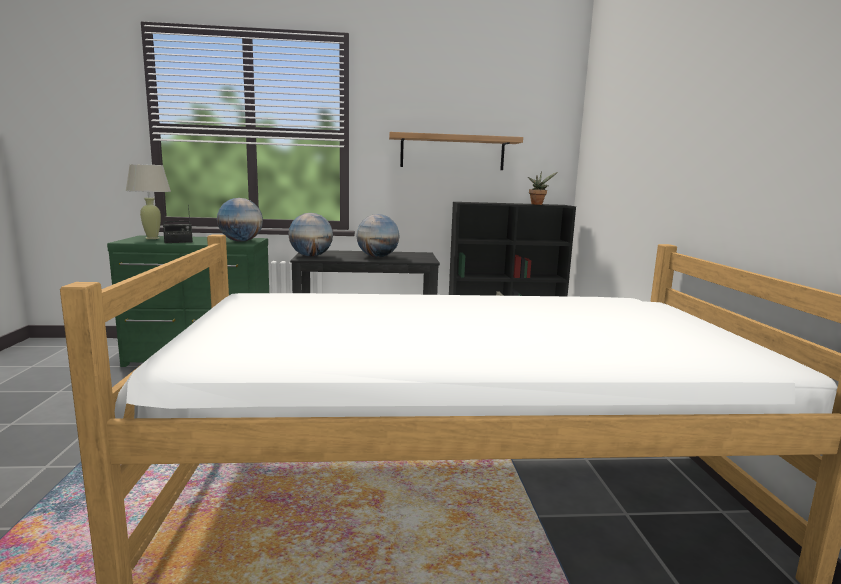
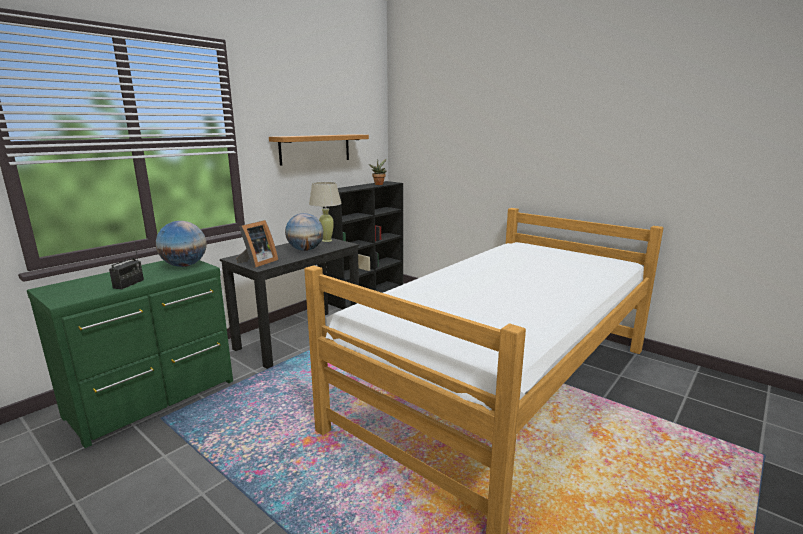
camera: 45 degrees left, 5 degrees up
(152, 238) = (71, 288): beige table lamp -> beige table lamp (327, 240)
(311, 256) = (257, 263): globe -> picture frame

